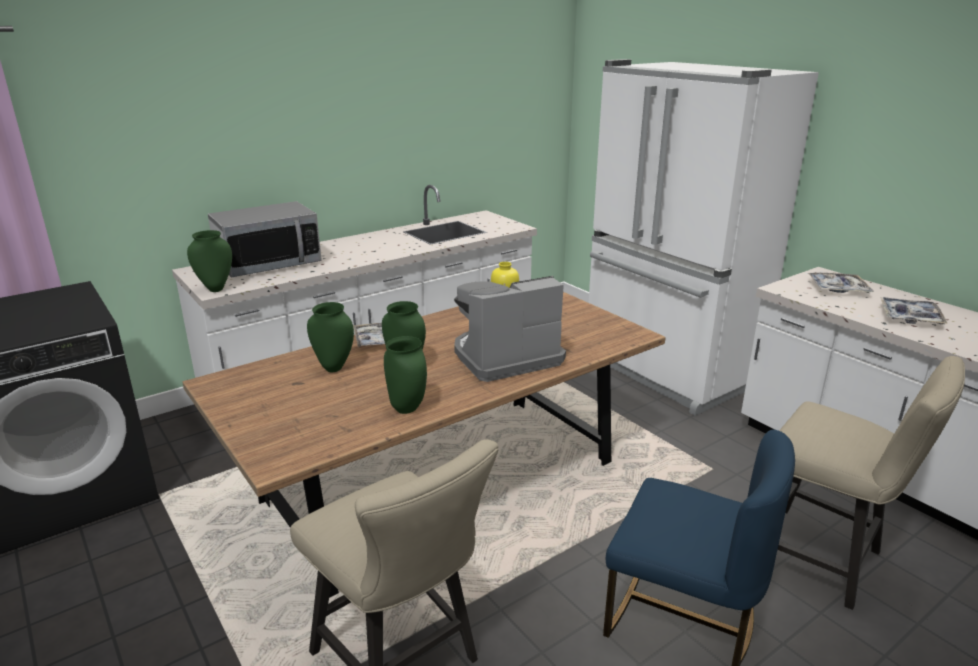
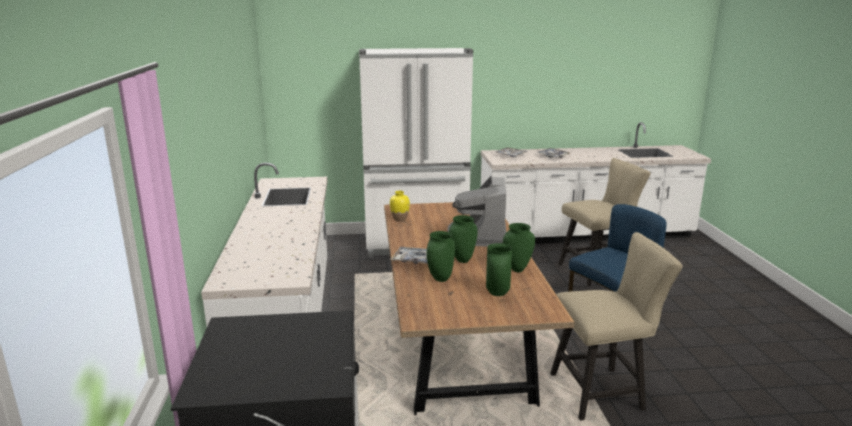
camera: 60 degrees left, 5 degrees down
(216, 289) = (289, 279): green vase -> green vase (497, 293)
(269, 264) = (258, 254): microwave -> none

